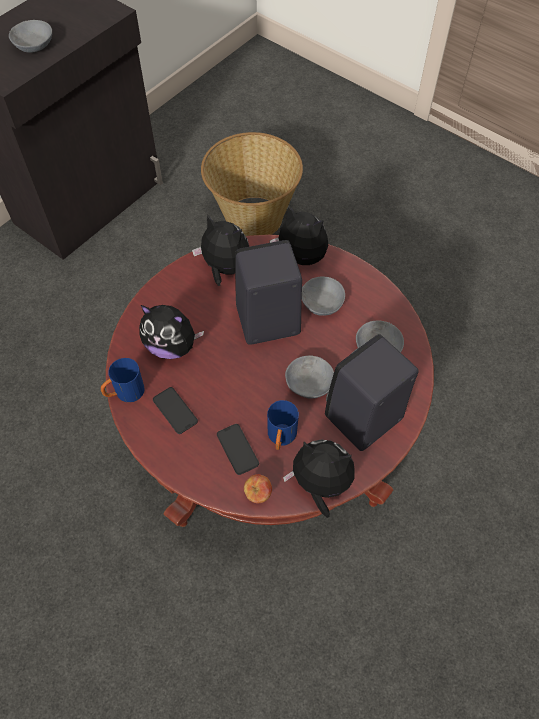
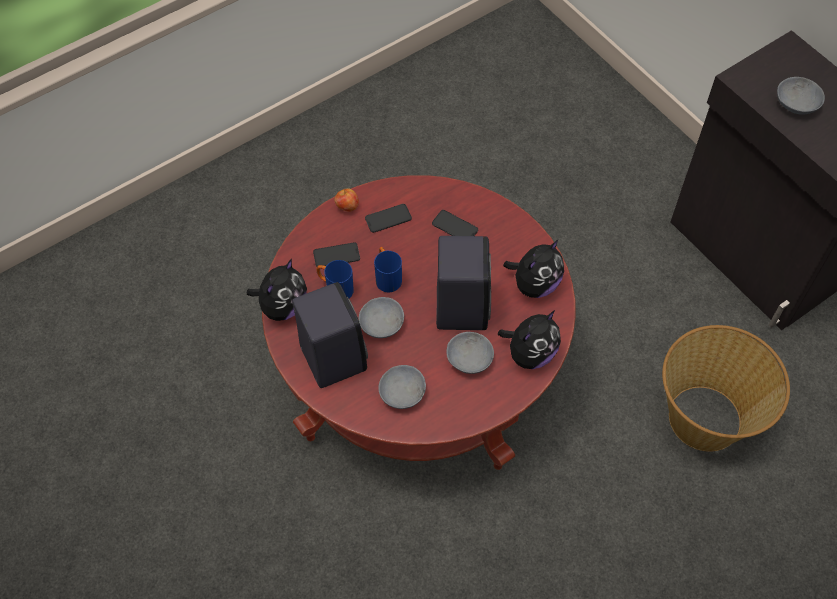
camera: 105 degrees right, 0 degrees up
(125, 393) = (416, 186): blue mug -> blue mug (387, 277)
(172, 346) = (455, 227): plush toy -> phone
(258, 493) = (292, 261): apple -> apple (347, 207)

